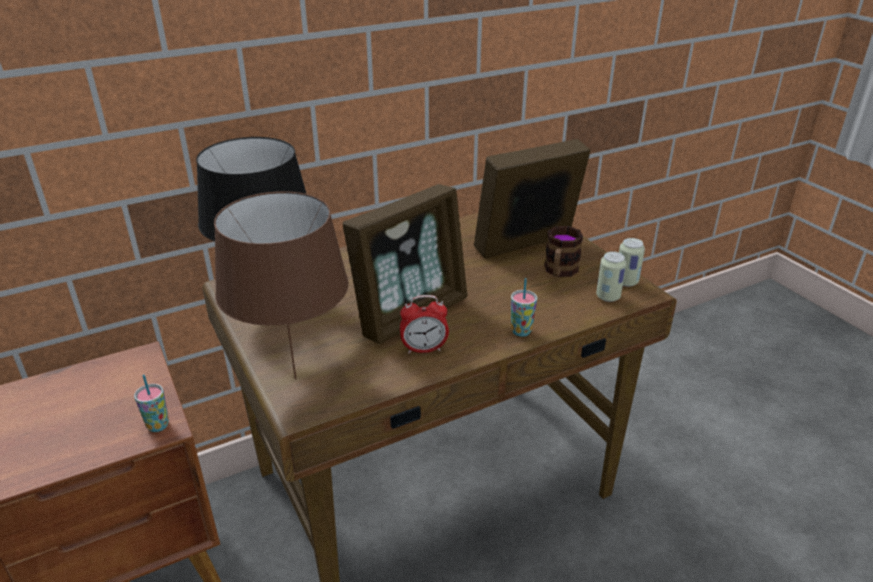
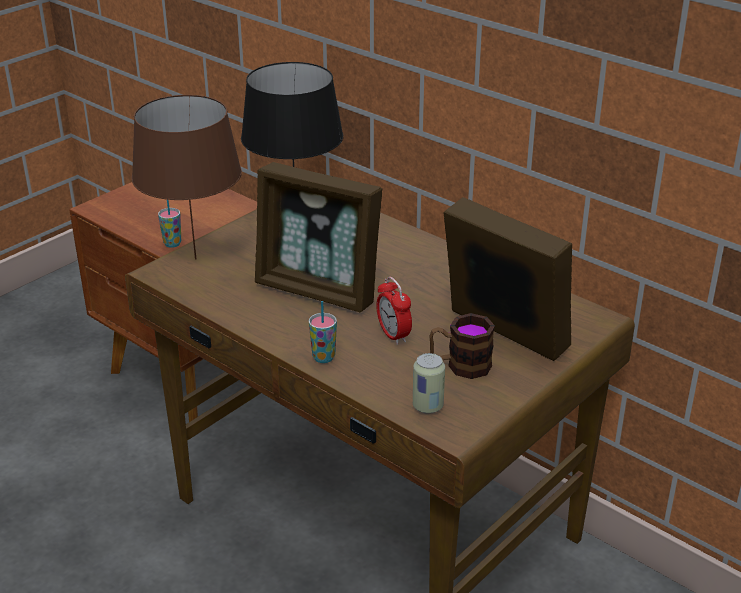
camera: 70 degrees right, 0 degrees up
(424, 349) = (265, 309): alarm clock -> alarm clock (393, 335)
(626, 282) = (471, 417): can -> none

